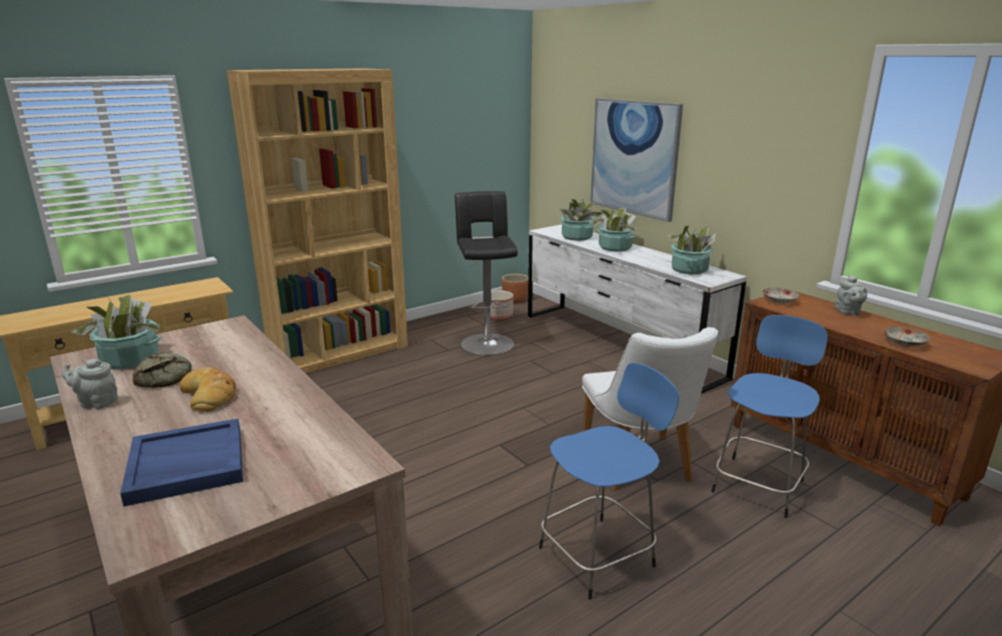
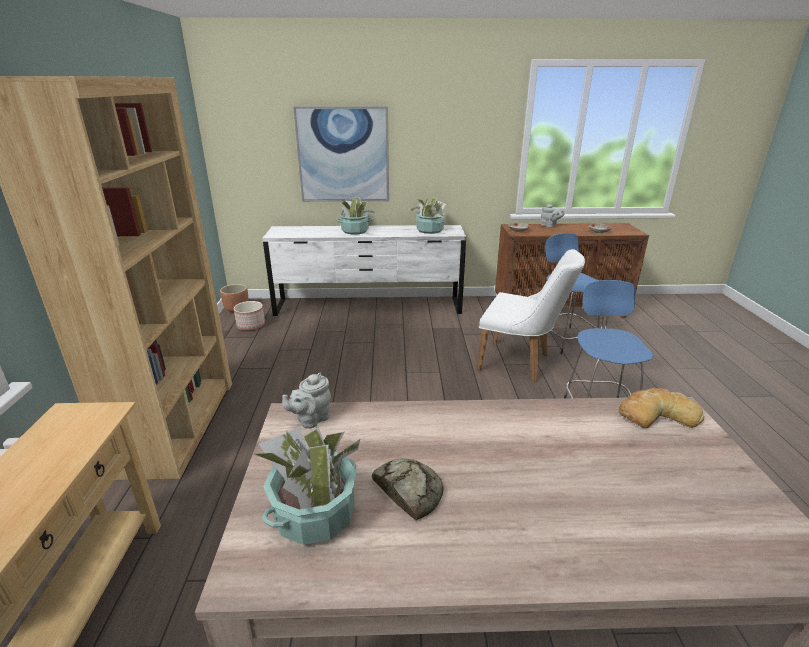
camera: 55 degrees left, 5 degrees up
(96, 402) = (440, 565): grey teapot -> grey teapot (311, 419)
(186, 465) = (652, 508): blue tray -> none
(210, 394) = (488, 465): bread -> bread (656, 414)
(486, 342) = (286, 347): black stool -> none
(576, 237) = (311, 232): potted plant -> none

